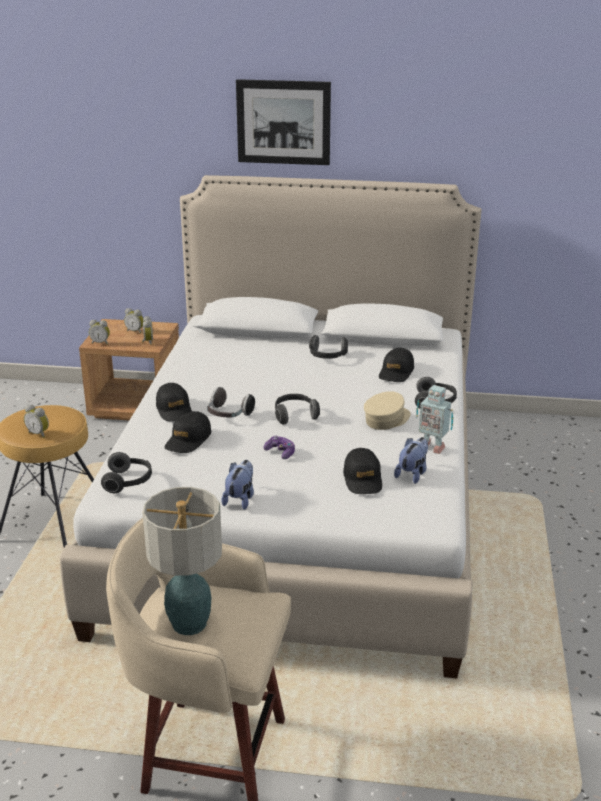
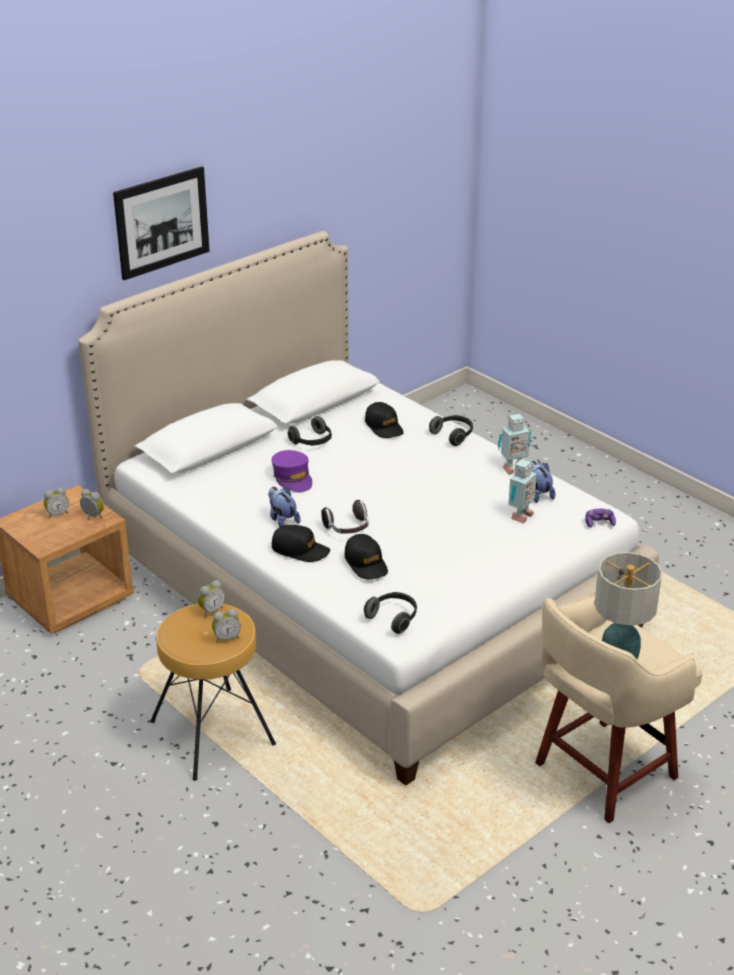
camera: 50 degrees left, 5 degrees up
(100, 343) = (50, 543): alarm clock -> alarm clock (211, 610)
(240, 499) = (482, 579): plush toy -> plush toy (282, 520)
(266, 370) = (293, 478): none -> purple cap
(280, 452) = (438, 532): game controller -> game controller (599, 523)
(294, 415) = (391, 500): headphones -> none
(363, 479) = (520, 516): black cap -> toy robot
(386, 419) = (450, 466): beige cap -> none

